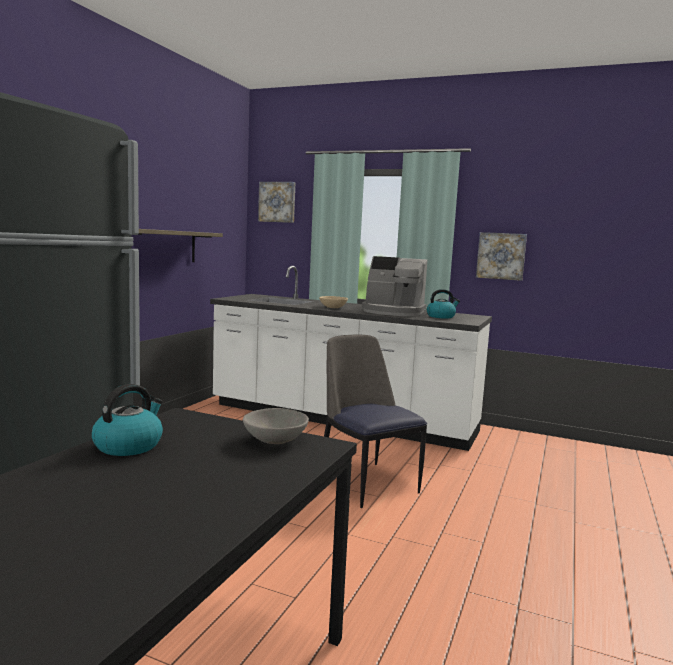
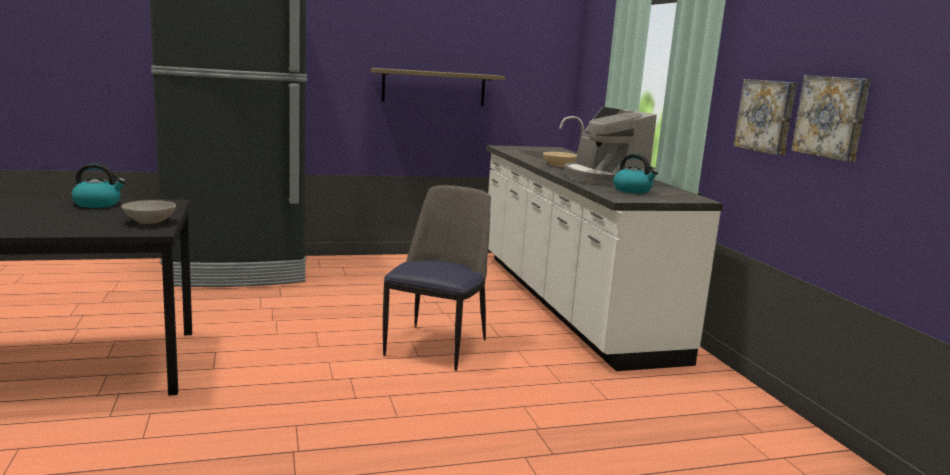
camera: 50 degrees right, 5 degrees up
(277, 202) = (600, 41): picture -> picture (832, 117)

